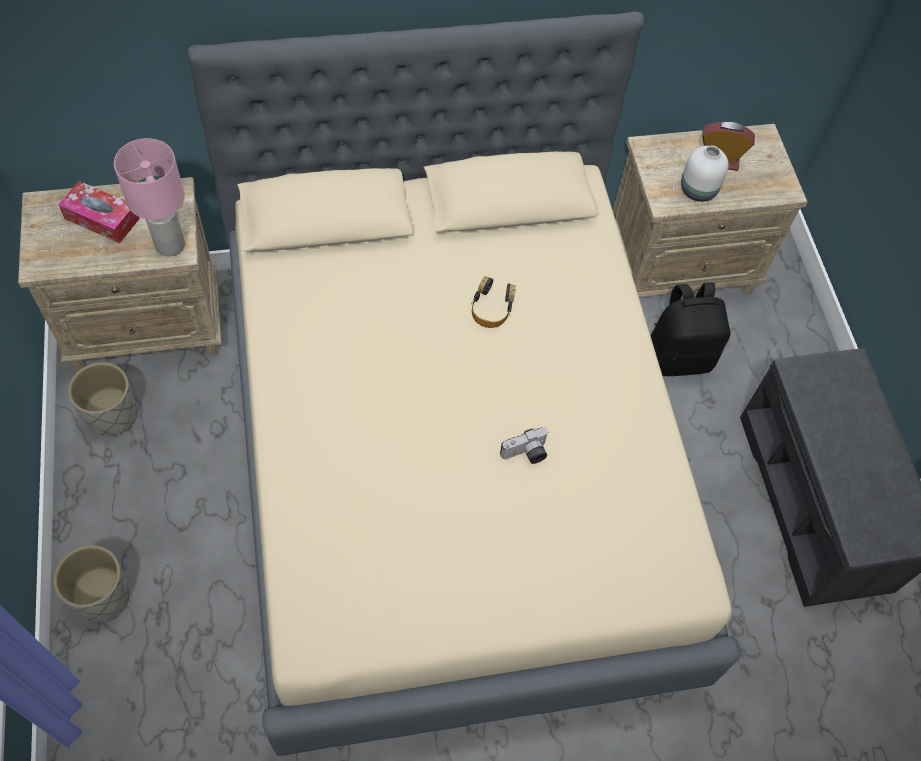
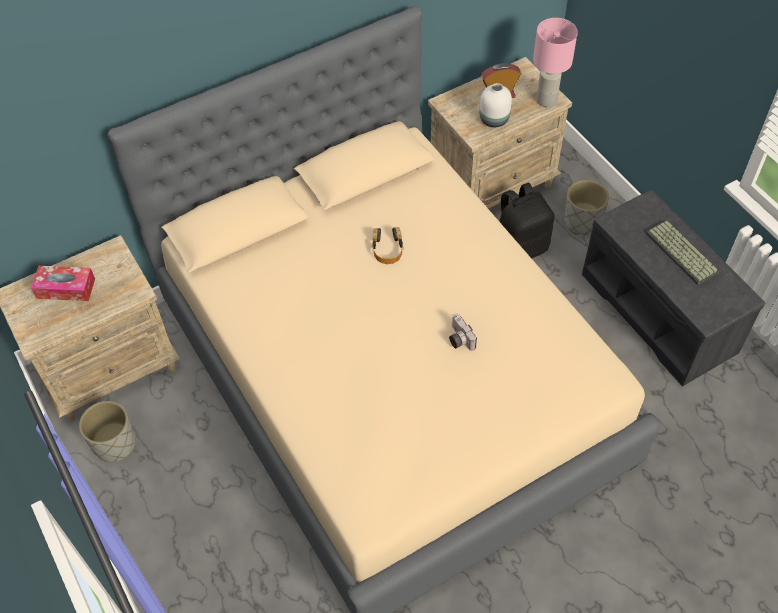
camera: 15 degrees left, 5 degrees down
(103, 596) = (172, 577): grey planter -> grey planter (582, 222)
(170, 244) = (128, 288): pink table lamp -> pink table lamp (546, 100)
(526, 454) = (458, 339): camera -> camera turned 105 degrees clockwise
(865, 443) = (679, 252): none -> keyboard

